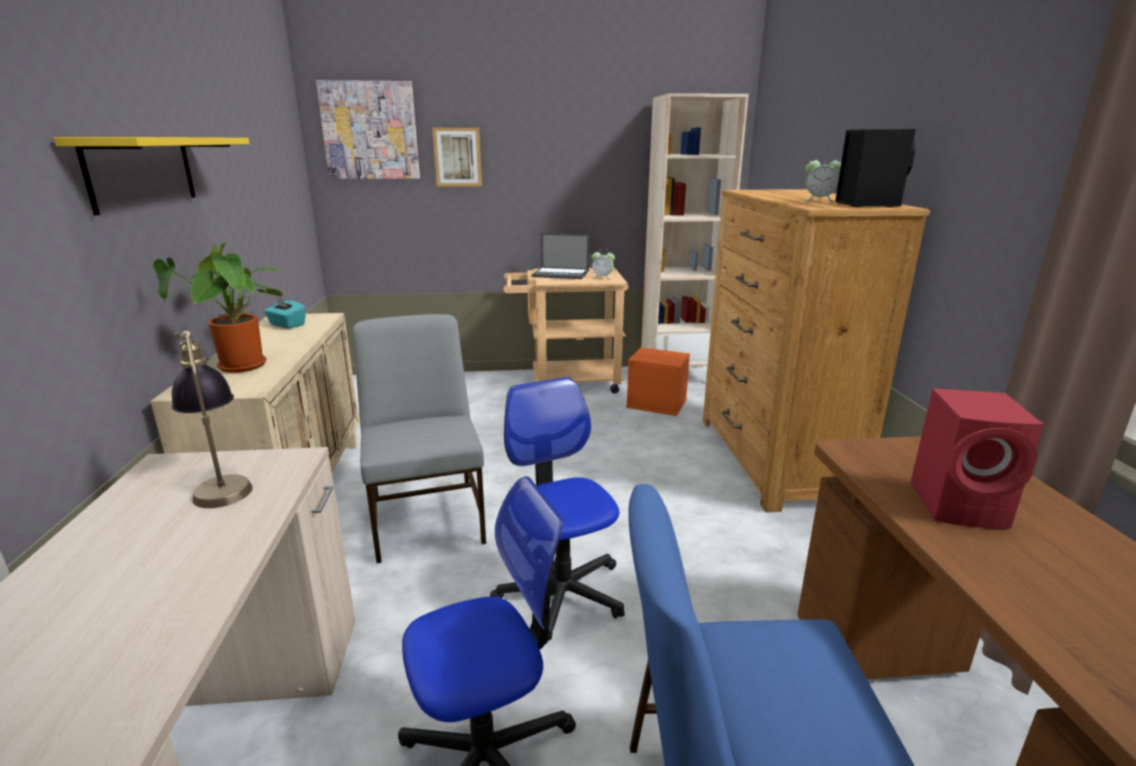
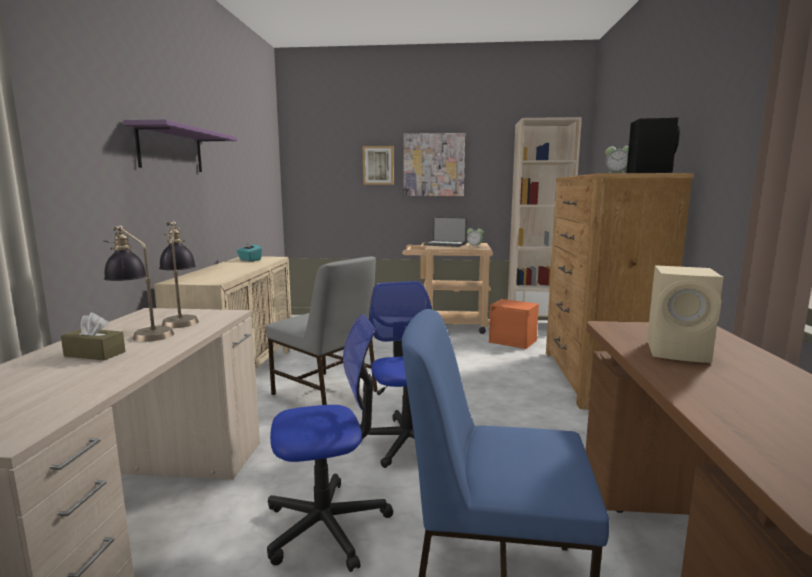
camera: 10 degrees right, 10 degrees down
(99, 597) = (95, 354): none -> brown tissue box
(142, 171) = (171, 150): yellow shelf -> purple shelf
(167, 529) = (142, 333): none -> table lamp
(244, 368) = (214, 274): potted plant -> none
(370, 131) = (322, 148): picture -> picture (433, 165)
(428, 518) = (325, 393): grey chair -> grey chair turned 135 degrees clockwise
(961, 506) = (680, 352): red speaker -> beige speaker

